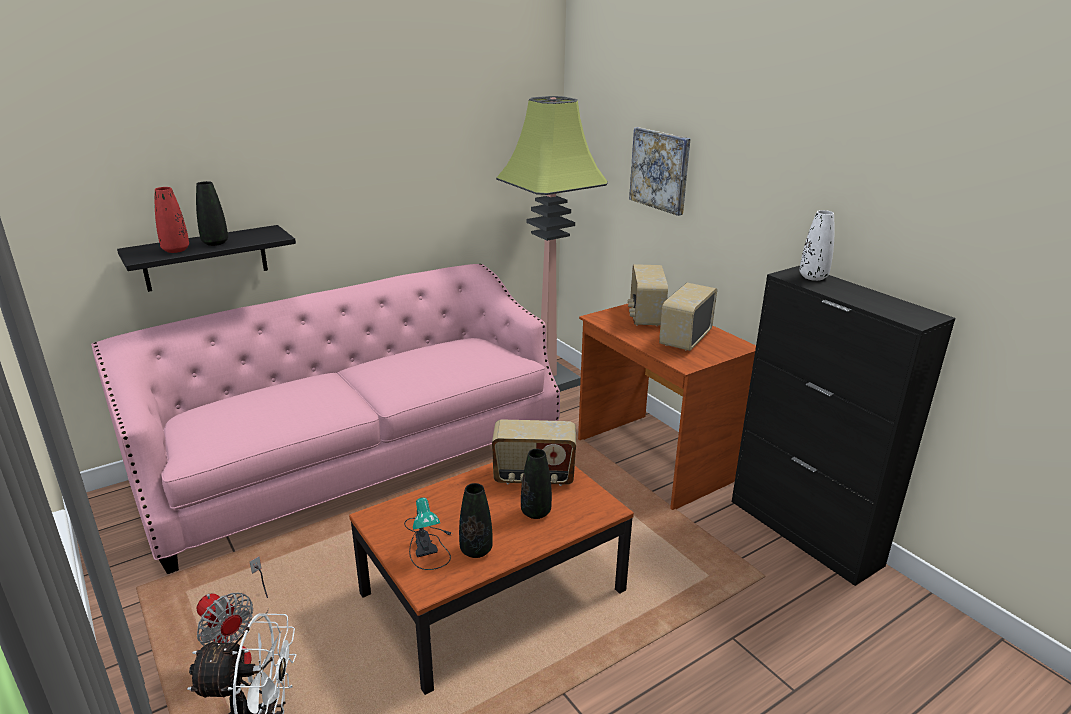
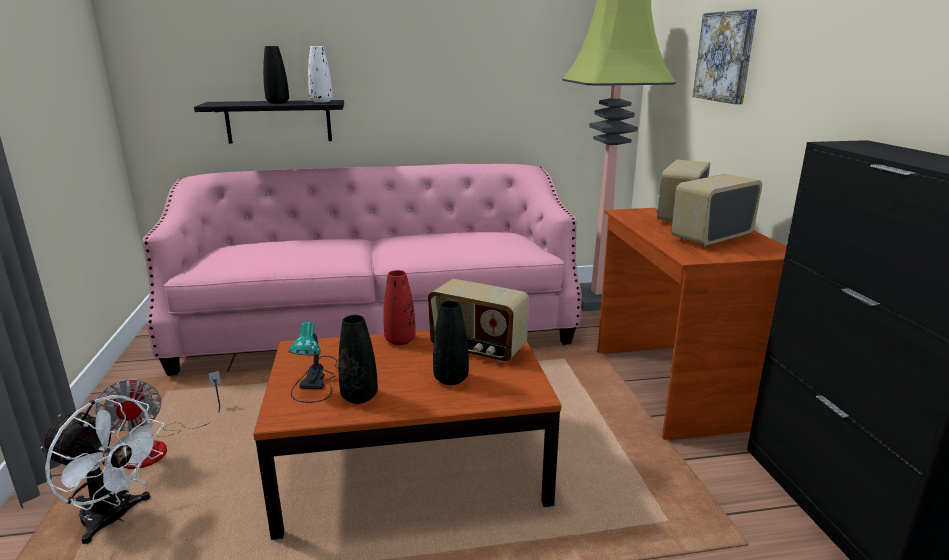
camera: 25 degrees right, 5 degrees down
(176, 250) = (243, 103): red vase -> red vase (400, 340)
(813, 277) = (875, 146): white vase -> white vase (321, 101)

